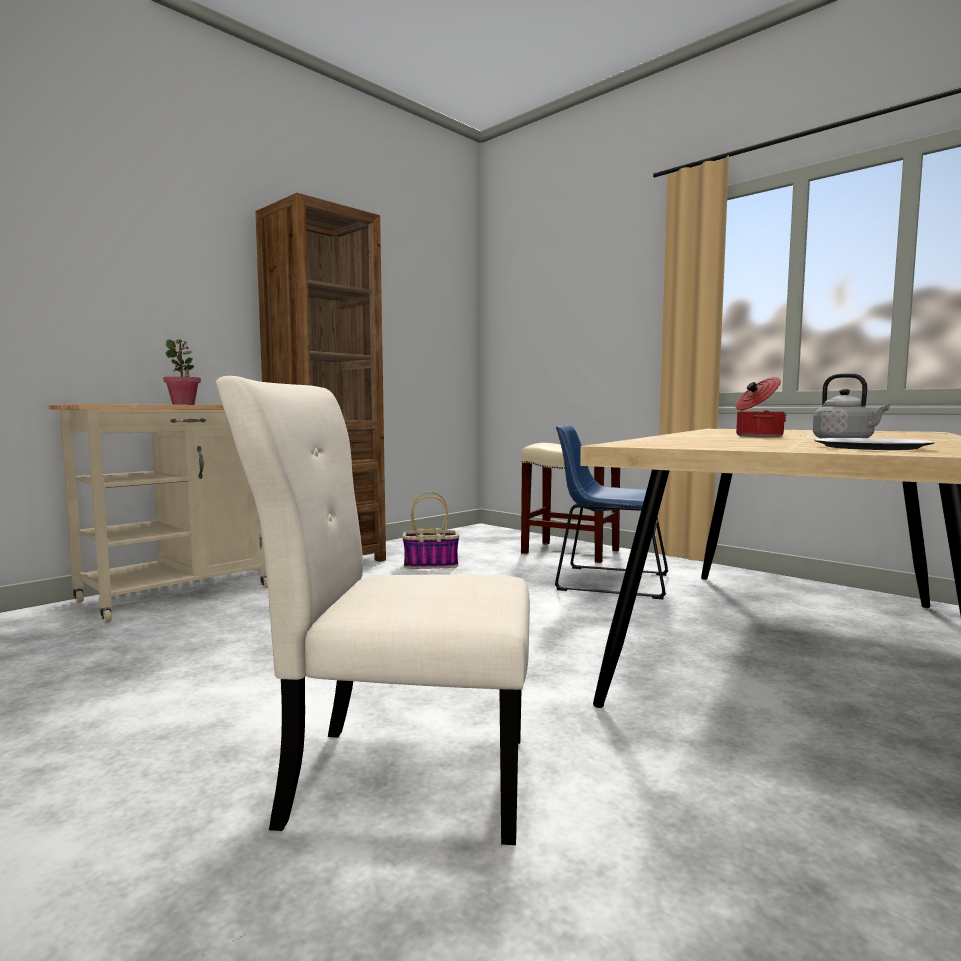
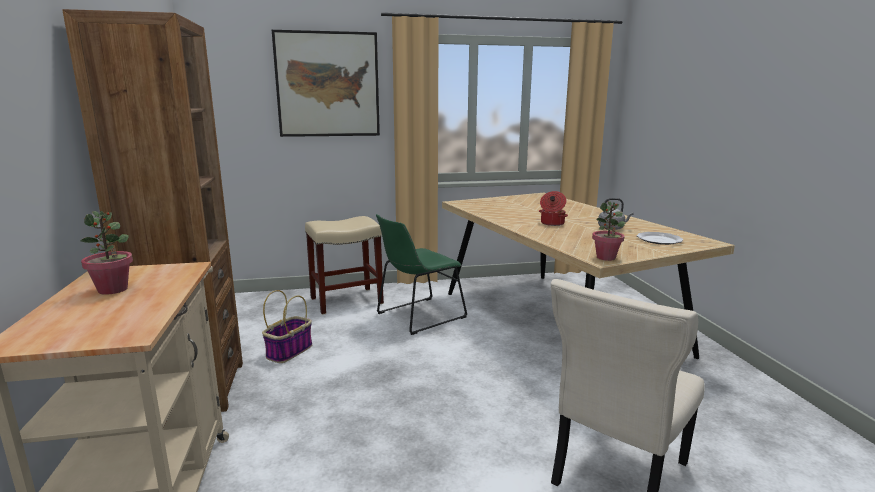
camera: 55 degrees left, 10 degrees up
(600, 281) = (328, 85): none -> picture
(607, 581) = (418, 316): blue chair -> green chair
(645, 444) = (606, 257): none -> potted plant

